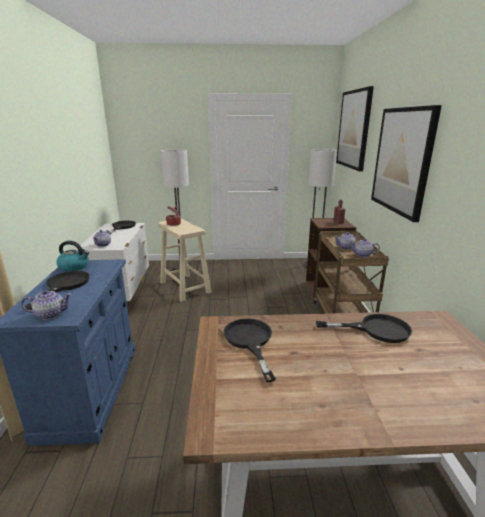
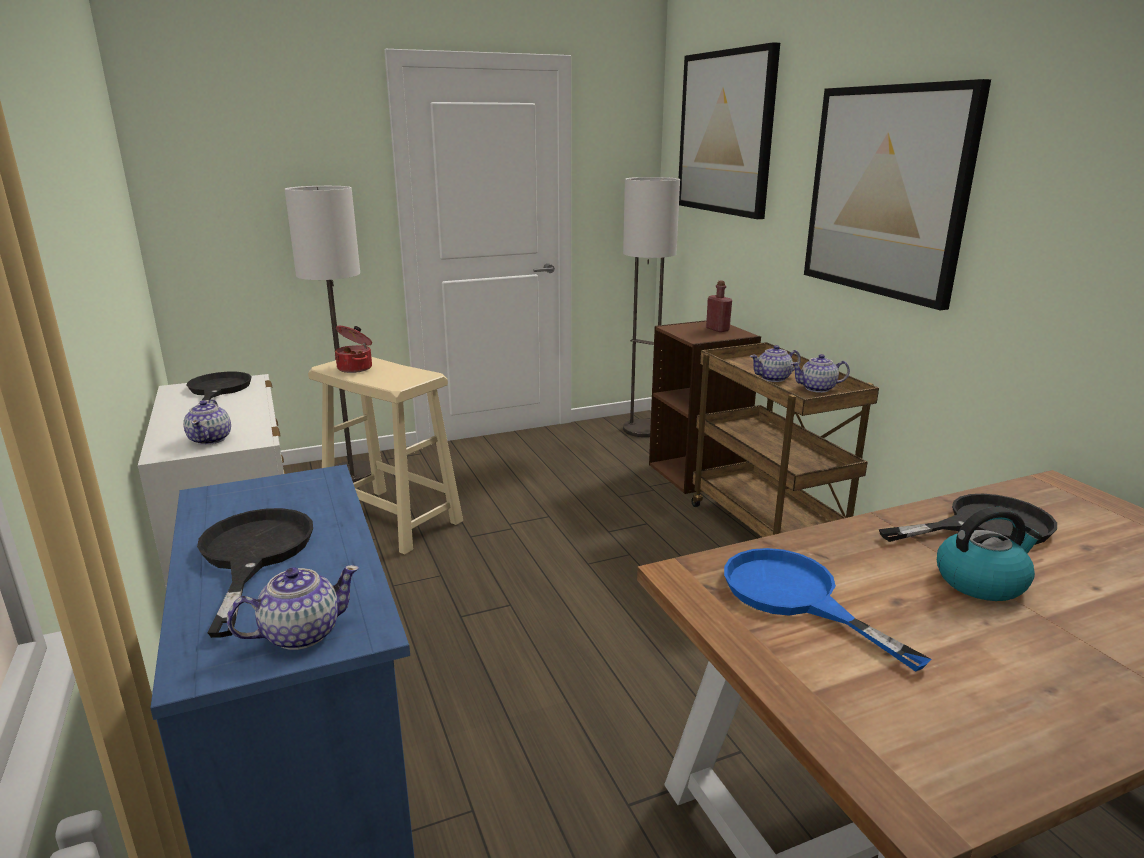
camera: 20 degrees left, 0 degrees up
(74, 267) = (228, 502): kettle -> kettle (981, 581)
(250, 341) = (794, 597): black frying pan -> blue frying pan

